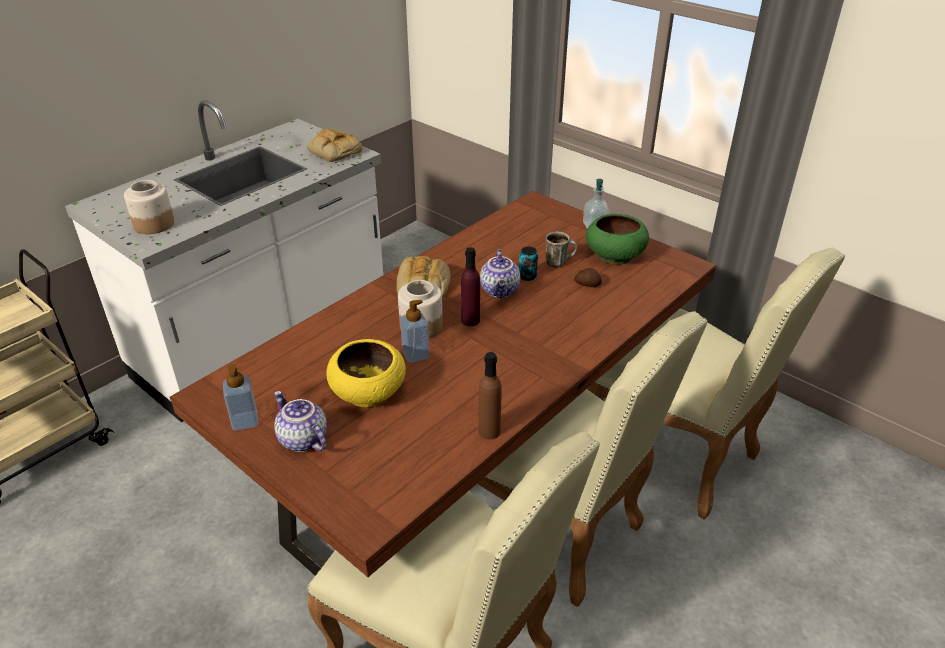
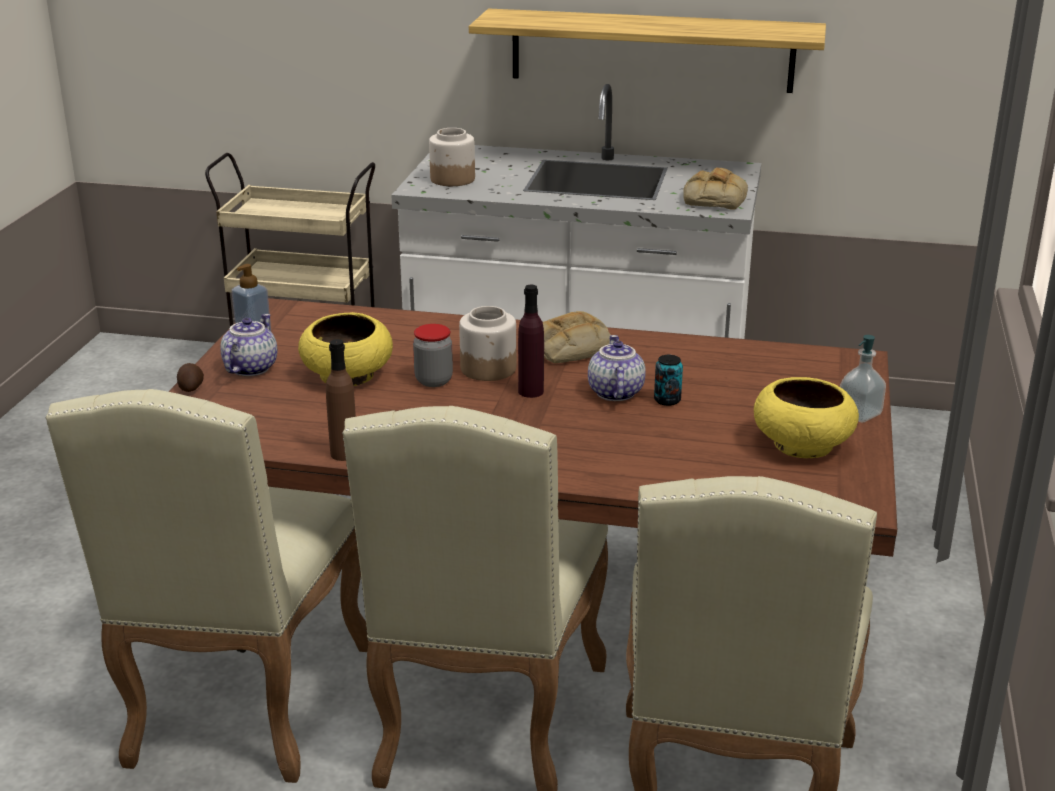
camera: 60 degrees right, 10 degrees down
(209, 64) = (651, 50): none -> shelf
(415, 354) = (433, 380): soap dispenser -> jar
(500, 290) = (614, 392): teapot -> teapot turned 120 degrees clockwise
(559, 262) = (728, 412): mug -> none
(587, 284) = (703, 442): potato -> potato (191, 387)
(614, 255) = (801, 444): green bowl -> yellow bowl

